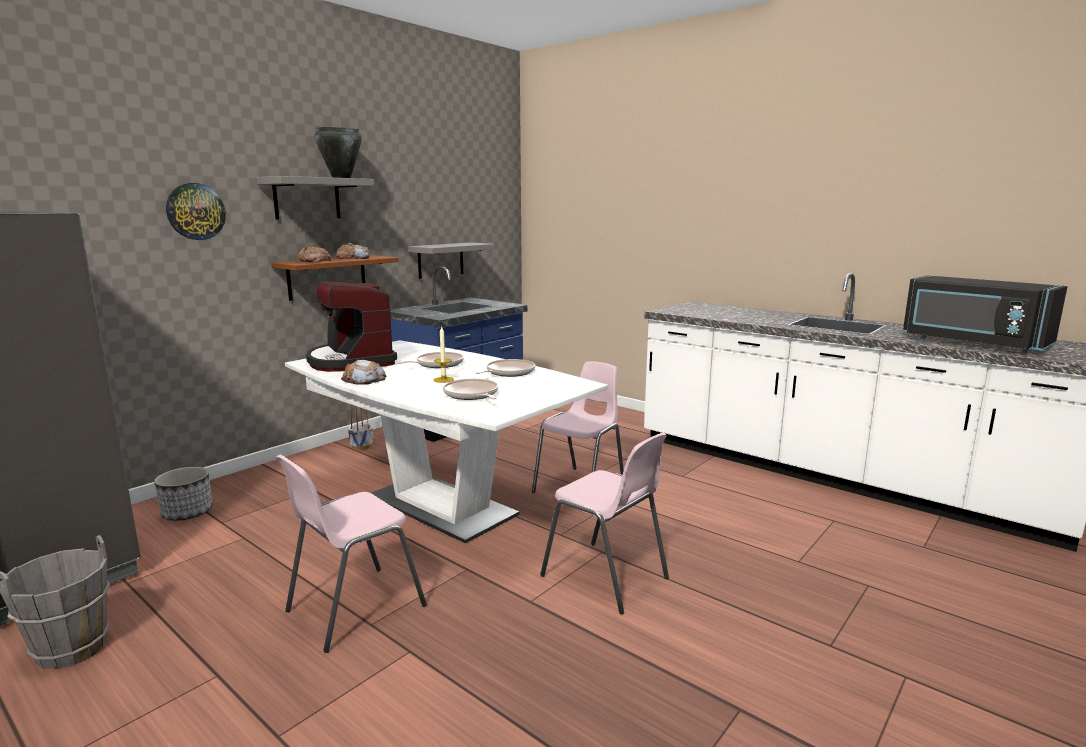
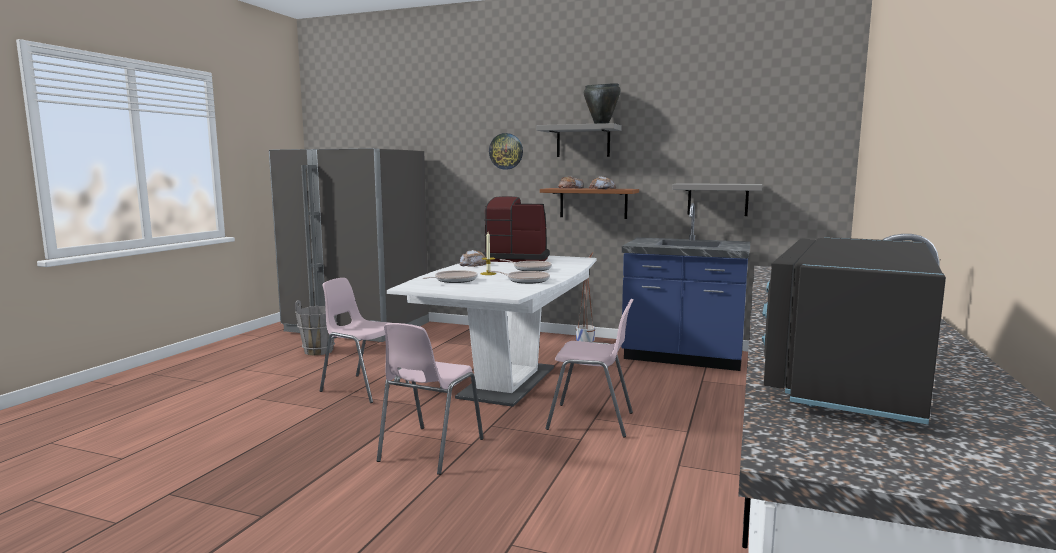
camera: 70 degrees right, 5 degrees down
(187, 513) = (450, 334): planter -> none
(351, 361) = (516, 258): coffee machine -> coffee machine turned 60 degrees clockwise

